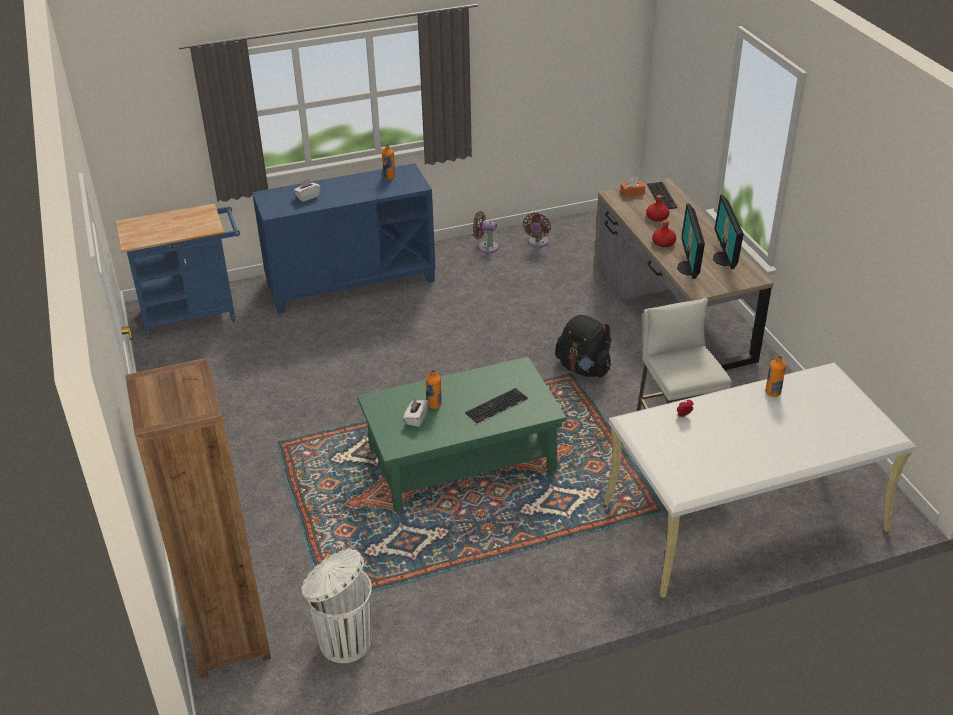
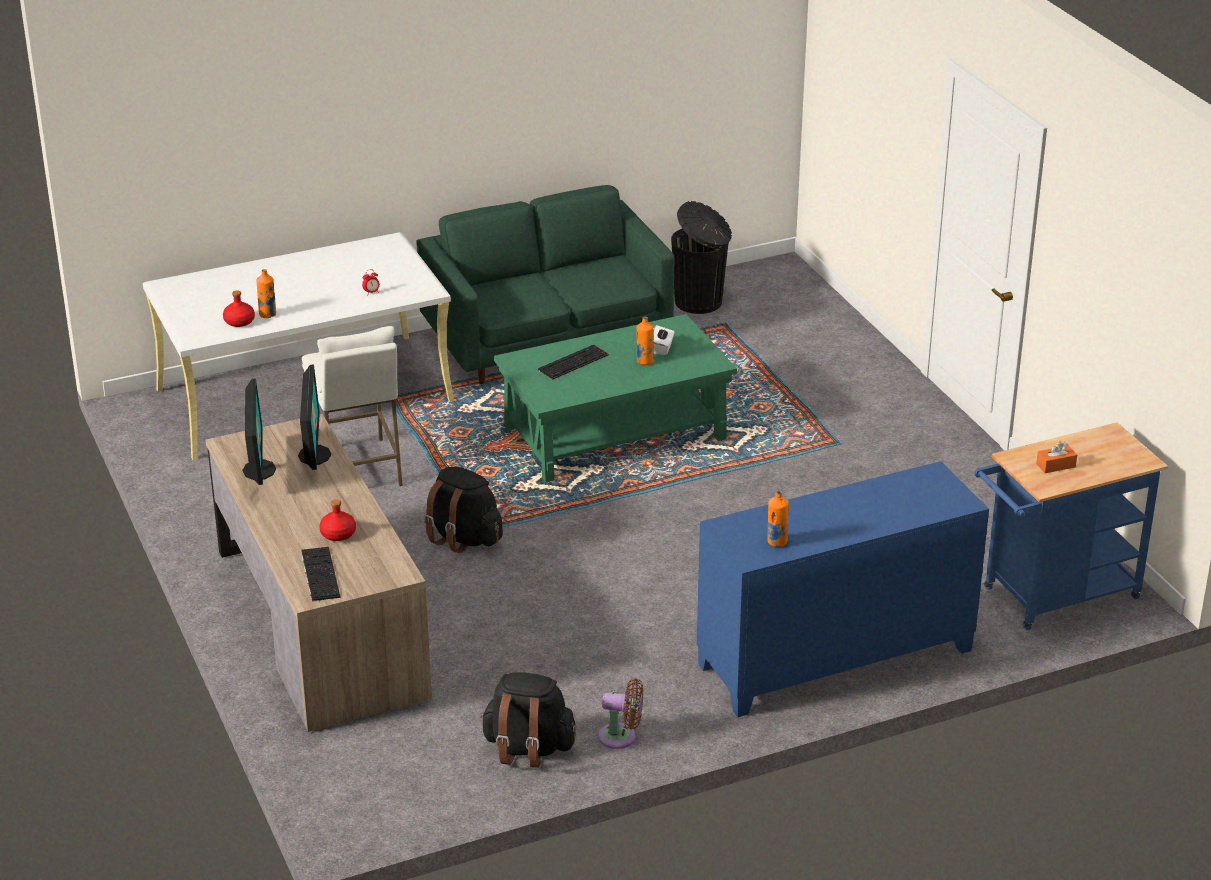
camera: 175 degrees right, 5 degrees down
(228, 636) = (805, 301): brown bookcase -> none
(307, 197) = (893, 501): white tissue box -> none
(344, 641) = (700, 302): white trash can -> black trash can
(515, 583) = (547, 341): none -> green sofa
(537, 243) = (528, 748): brown fan -> black backpack
(632, 193) = (368, 578): orange tissue box -> orange tissue box (1055, 465)
(664, 243) = (339, 491): red bottle -> red bottle (239, 321)

